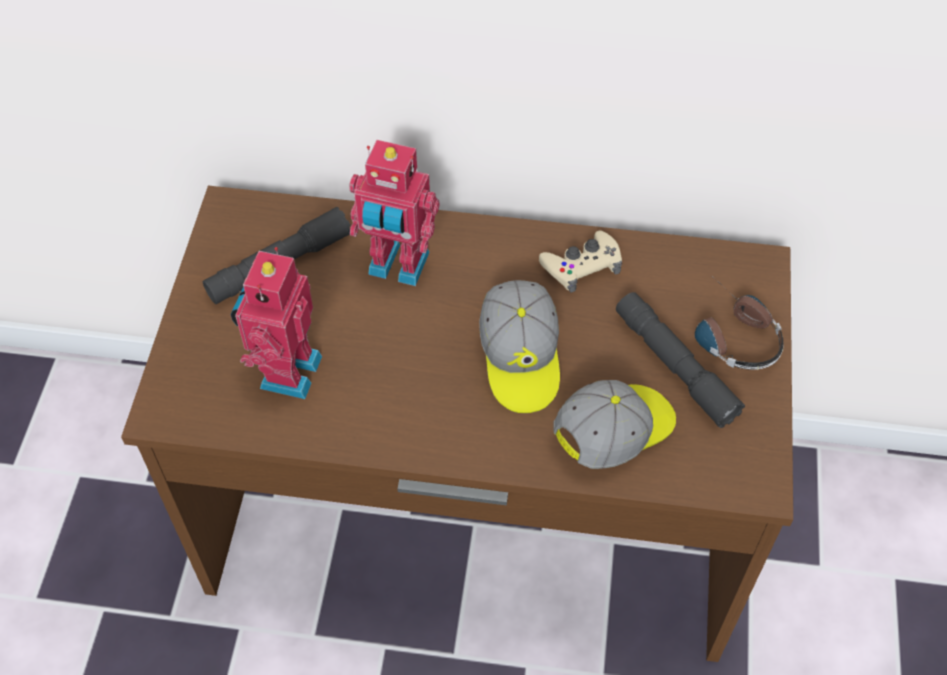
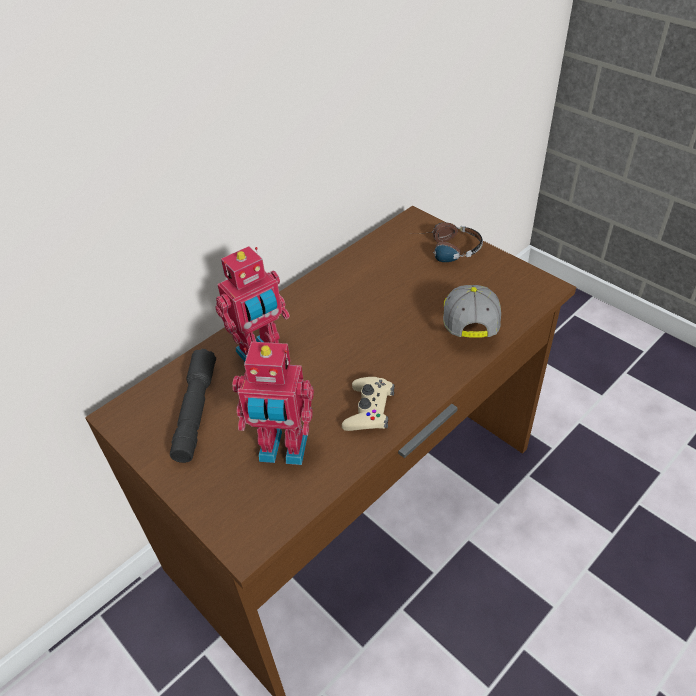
camera: 50 degrees left, 10 degrees down
(286, 371) = (283, 450): toy robot -> toy robot turned 45 degrees counterclockwise
(520, 358) = (383, 335): cap -> none
(582, 266) = (346, 279): beige game controller -> beige game controller (369, 409)
(674, 366) = (446, 279): grey flashlight -> none

